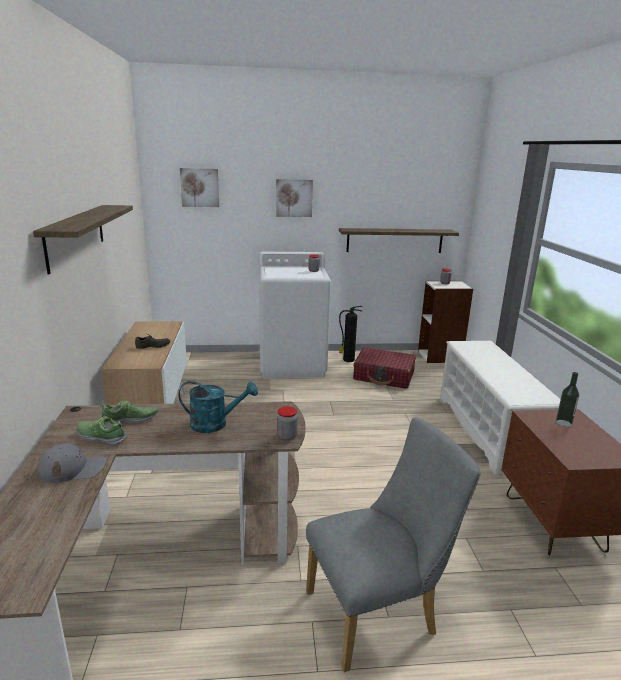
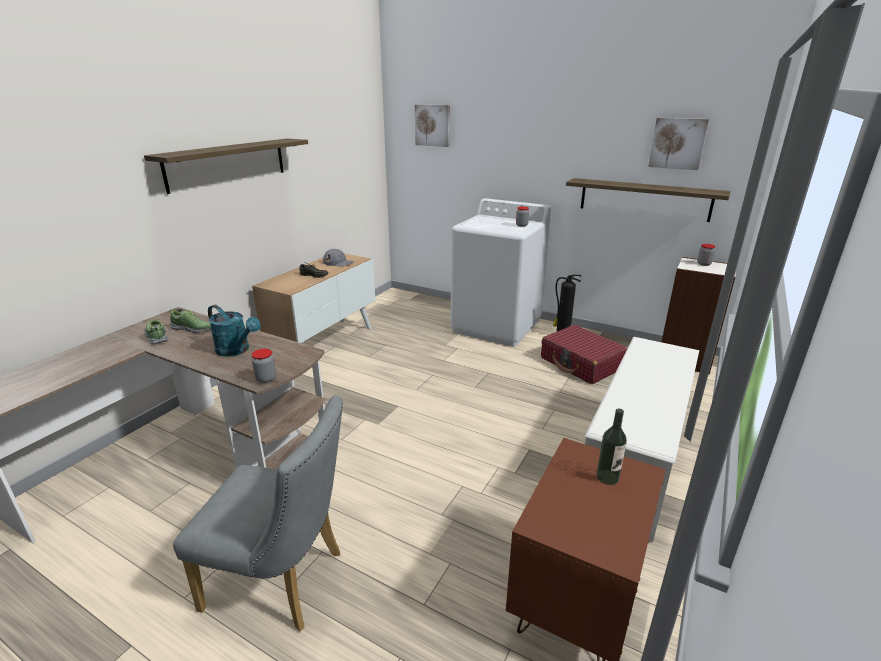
camera: 35 degrees right, 5 degrees up
(73, 468) = (108, 352): grey cap -> grey cap (338, 262)
(294, 198) = (524, 139): picture -> picture (677, 143)

